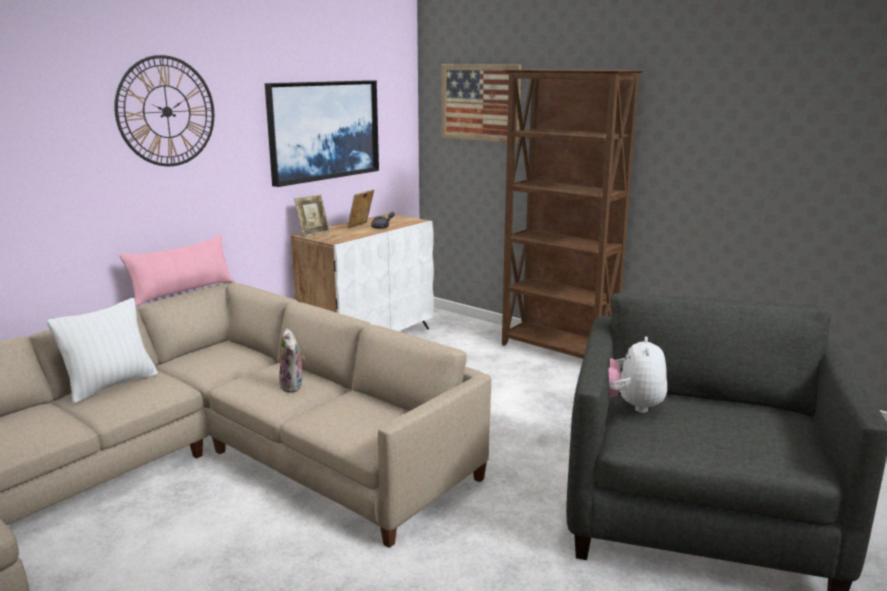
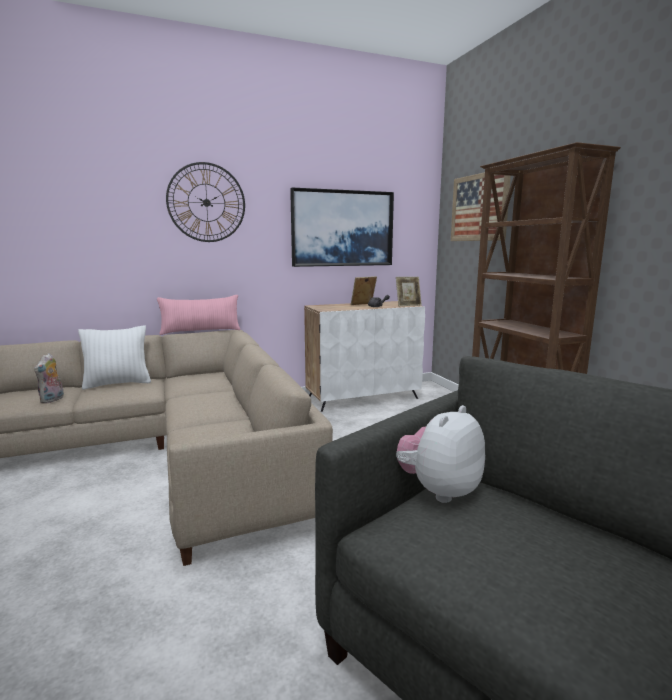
camera: 30 degrees right, 5 degrees down
(293, 386) = (211, 406): plush toy -> plush toy (52, 400)
(313, 233) = (321, 305): picture frame -> picture frame (408, 305)

